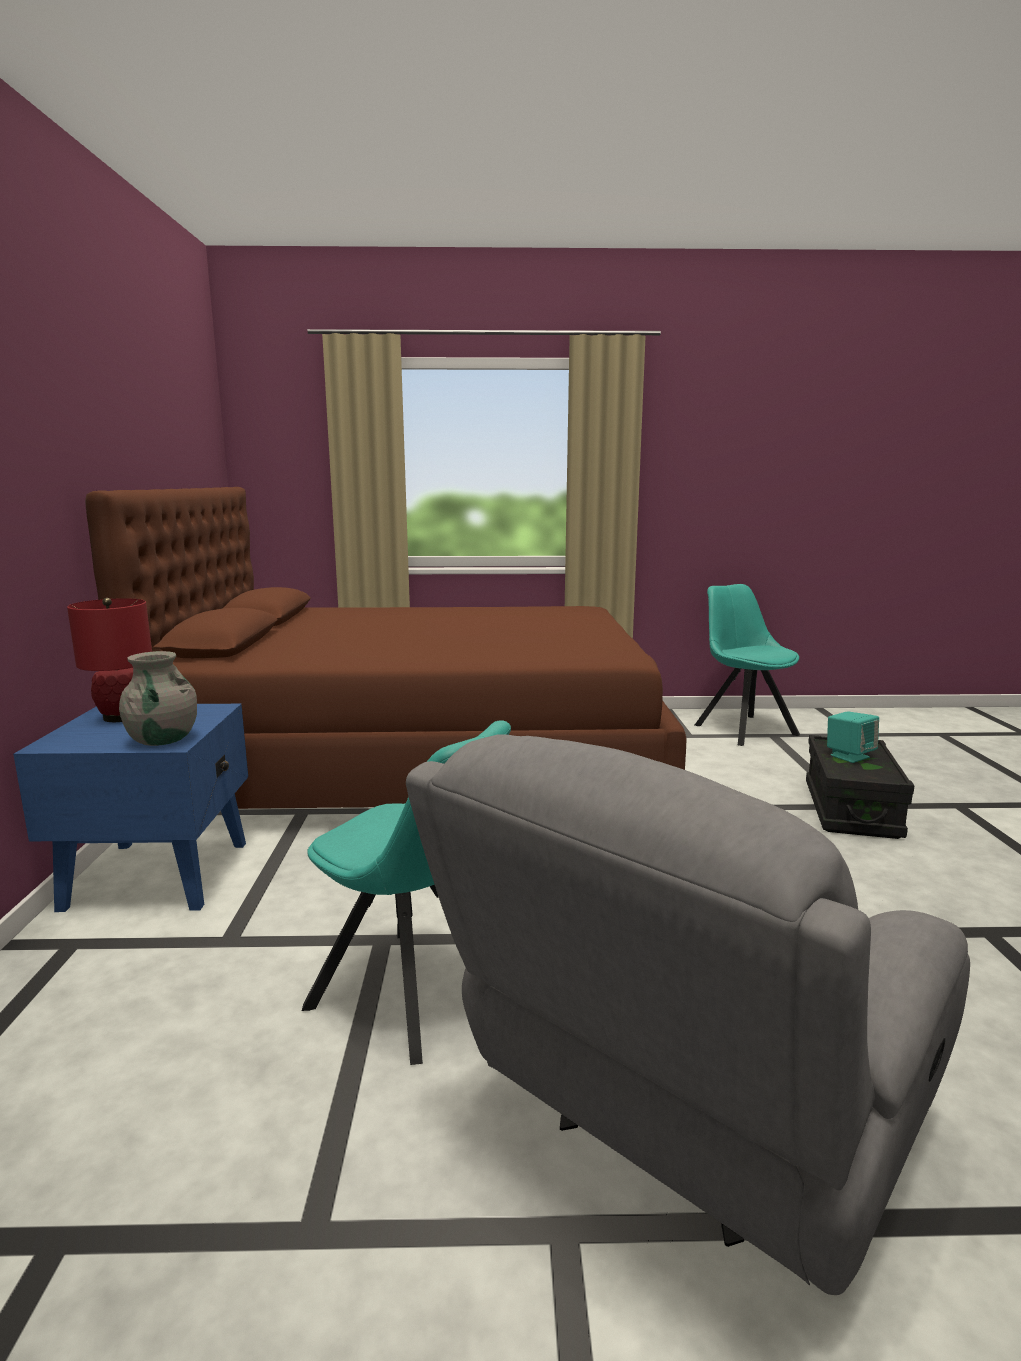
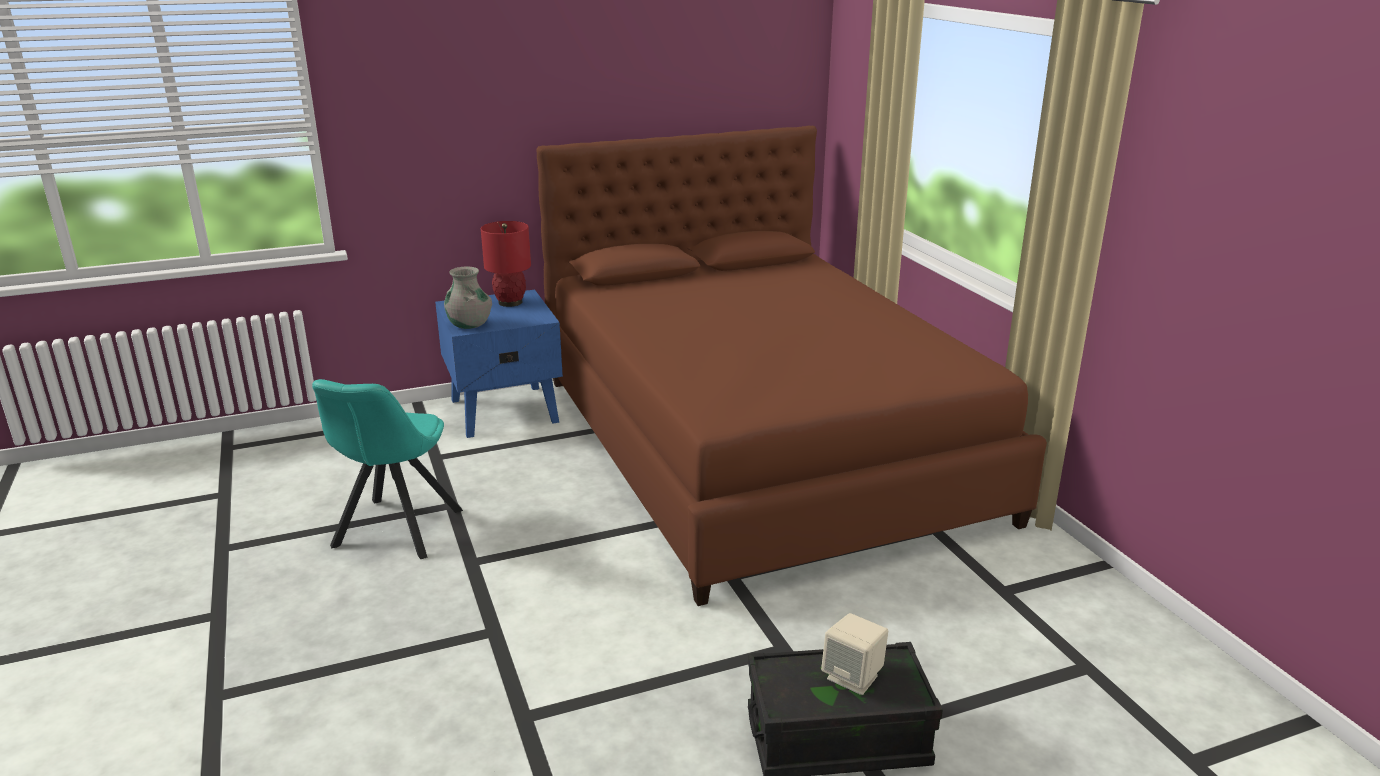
camera: 70 degrees right, 10 degrees up
(682, 1124) = (286, 646): grey armchair -> none
(743, 729) = (1086, 638): turquoise chair -> none
(849, 756) = (853, 677): turquoise speaker -> beige speaker

